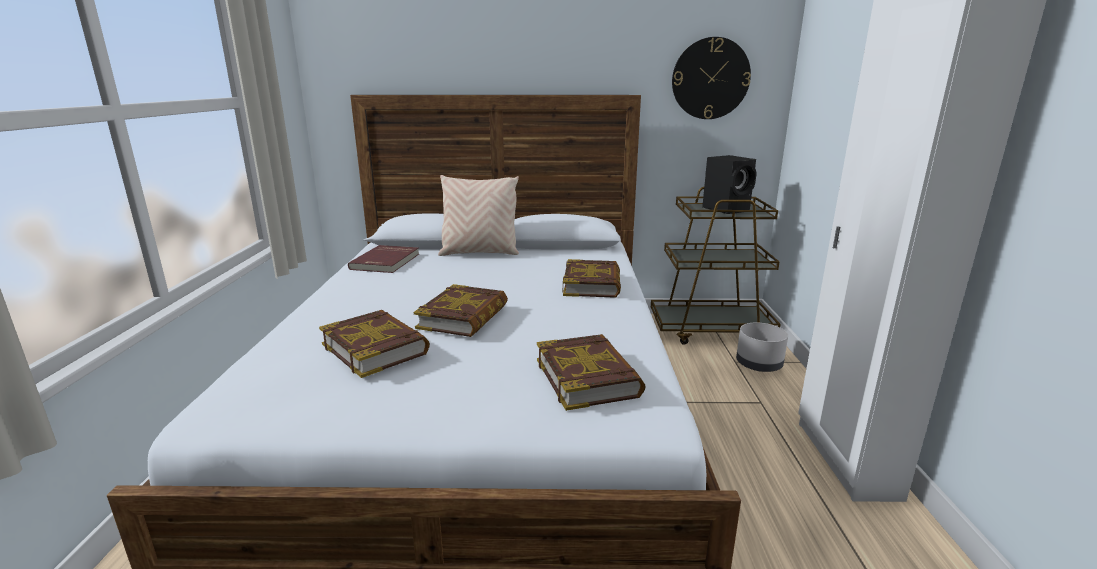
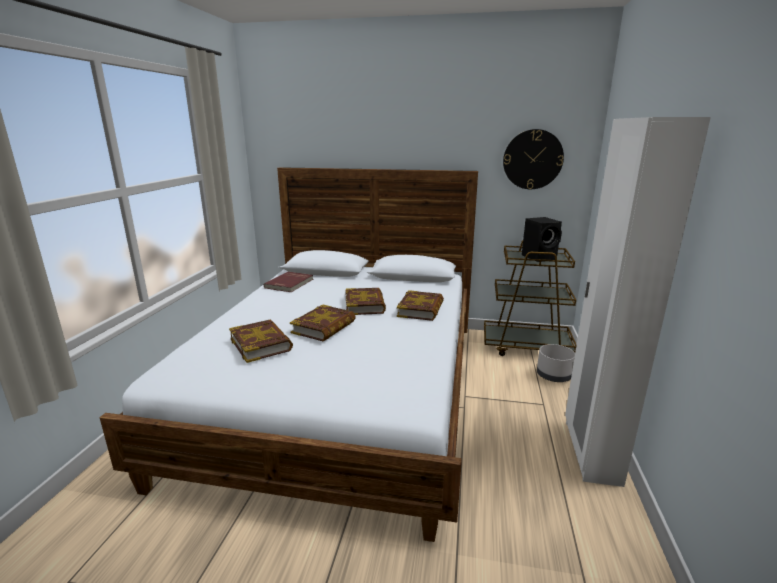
camera: 10 degrees right, 0 degrees up
(479, 253) = (354, 280): beige pillow -> none
(588, 378) = (386, 375): book -> book (365, 305)

